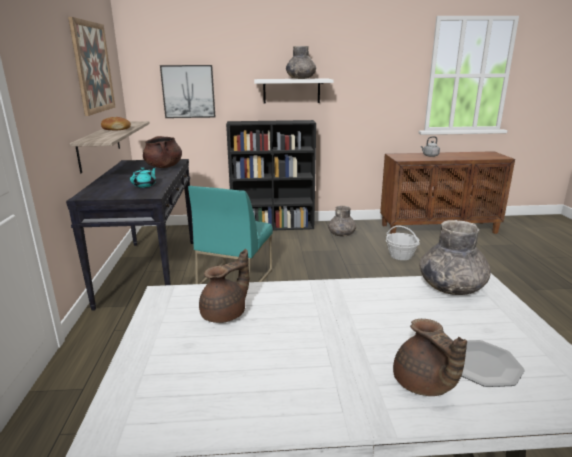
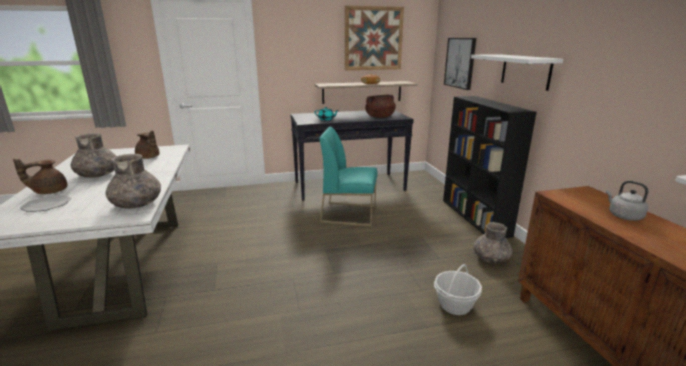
camera: 80 degrees right, 0 degrees up
(300, 79) = (519, 56): grey vase -> grey vase (98, 175)

